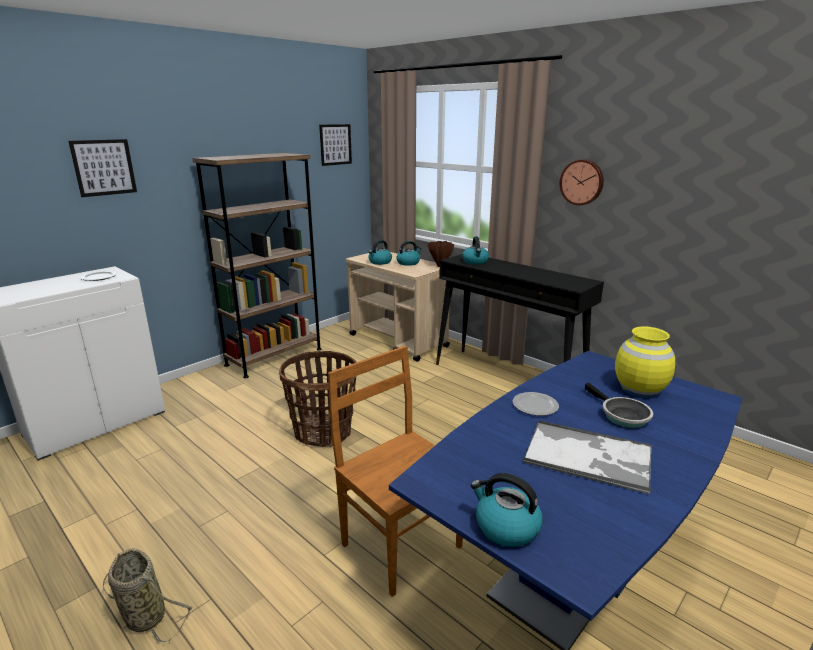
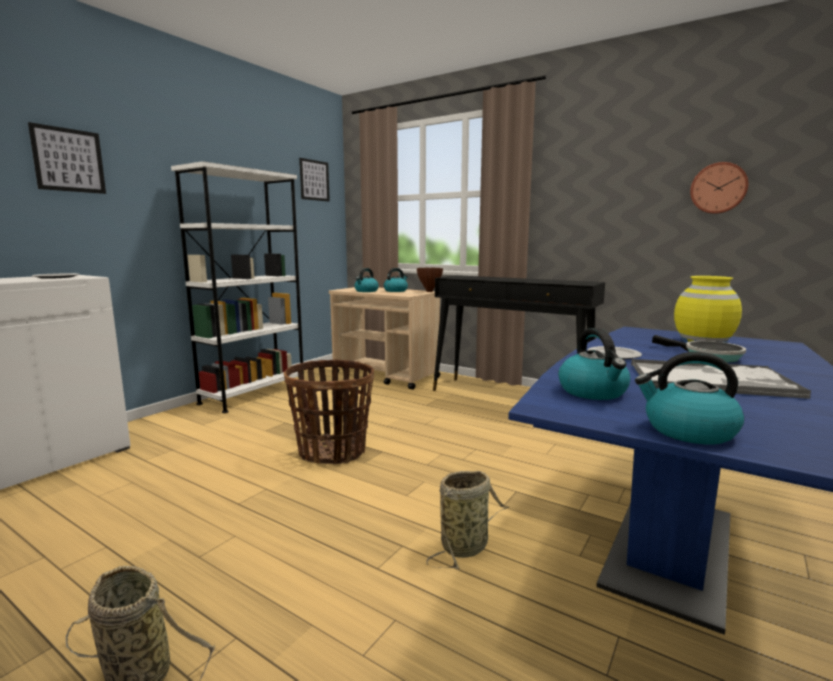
camera: 10 degrees left, 10 degrees down
(274, 357) = (254, 394): brown bookcase -> white bookcase
(399, 543) = (466, 546): brown chair -> basket
(475, 262) = (471, 277): kettle -> kettle (593, 392)
(582, 182) = (571, 193): wall clock -> wall clock (718, 188)

